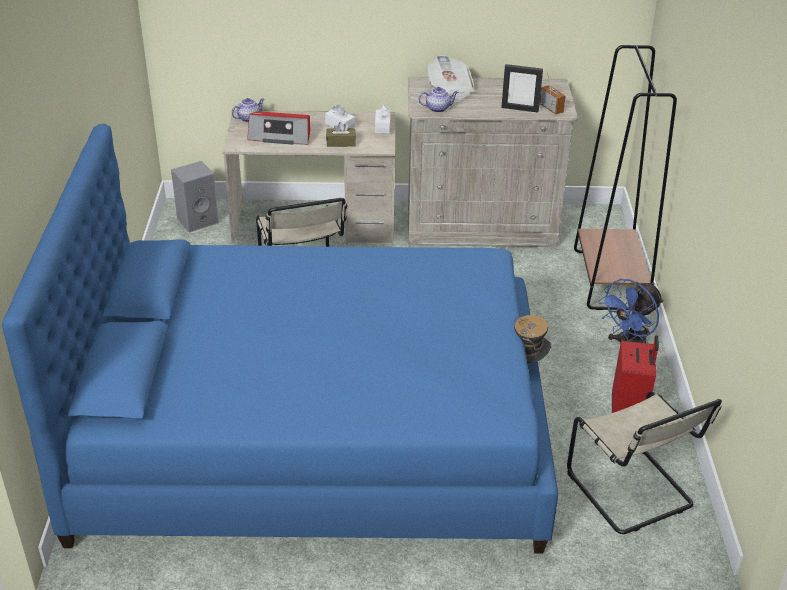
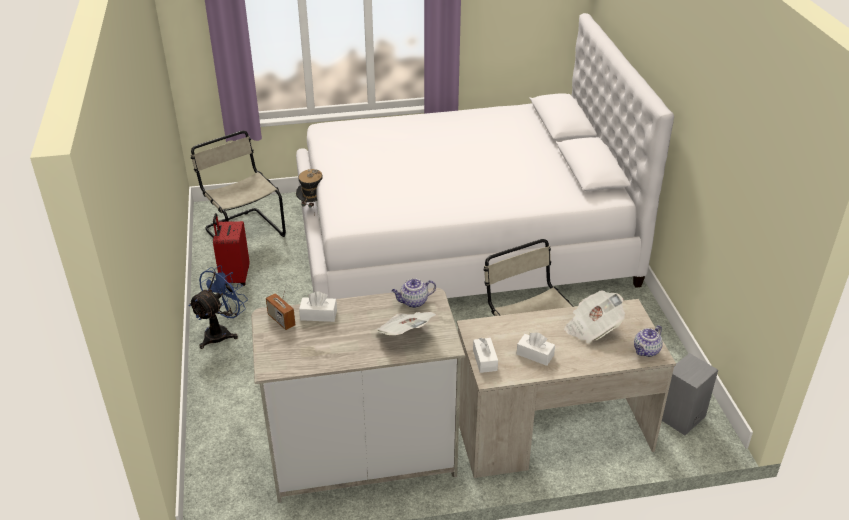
camera: 170 degrees right, 0 degrees up
(280, 136) = (592, 328): radio -> newspaper
(312, 432) = (462, 239): blue bed -> white bed
(341, 143) = (521, 327): brown tissue box -> none
(520, 108) = (318, 315): picture frame -> white tissue box
(609, 280) = (223, 402): clothes rack -> none

